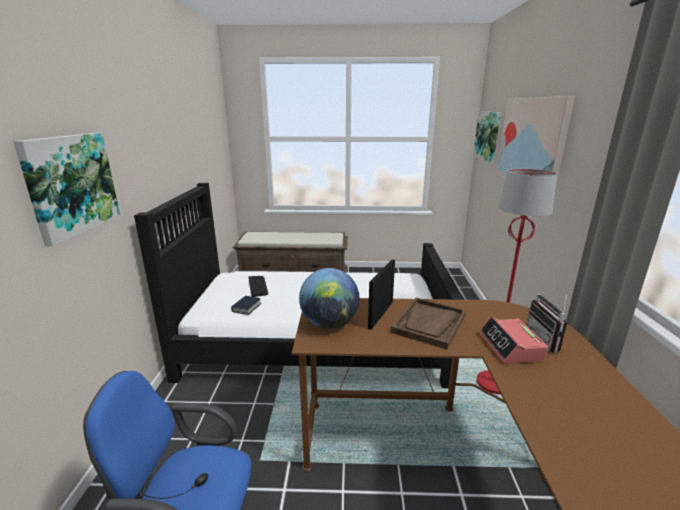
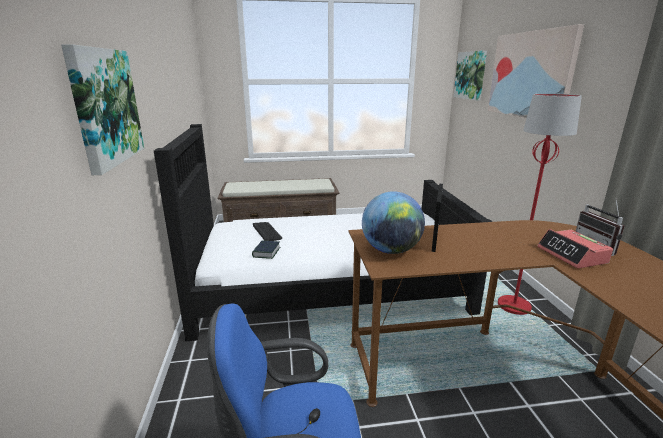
camera: 10 degrees left, 0 degrees up
(429, 324) = (486, 243): brown tray -> none

